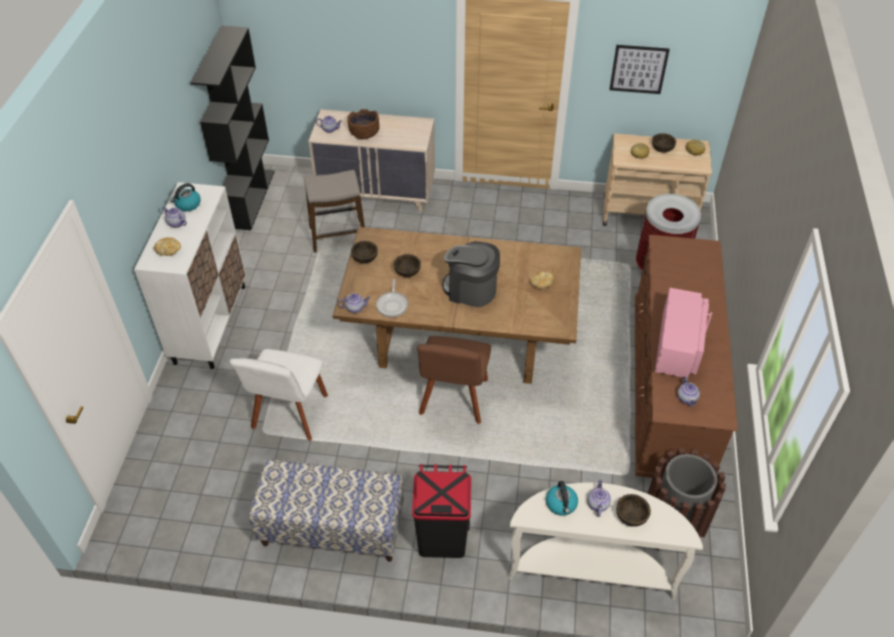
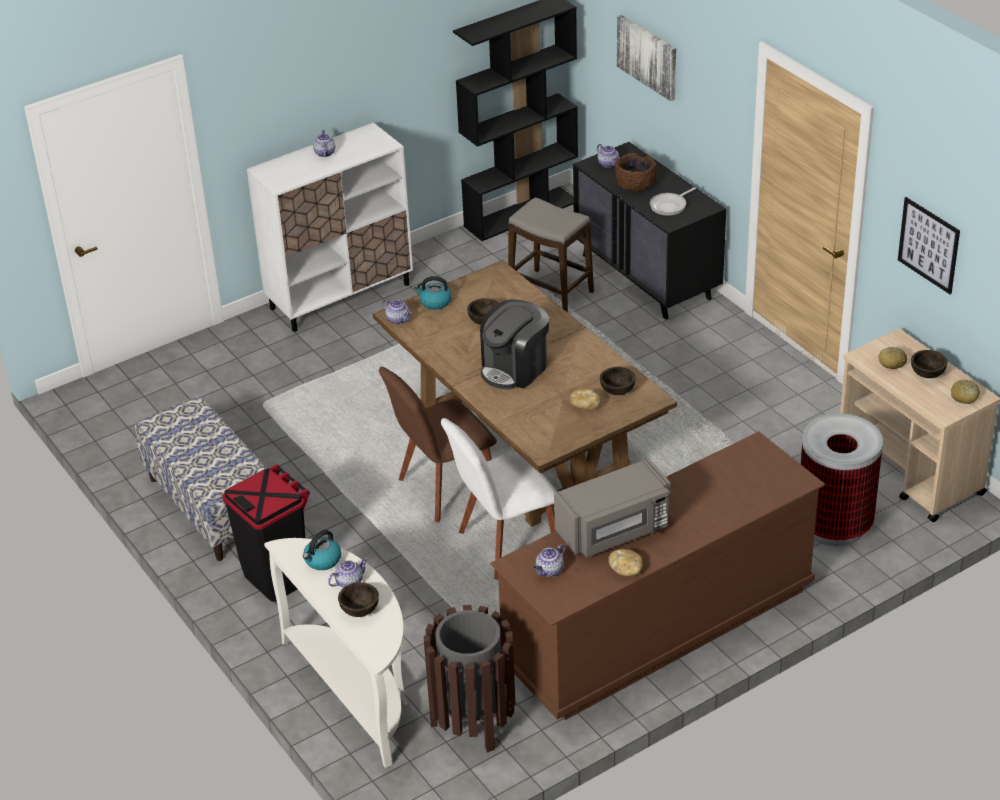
camera: 50 degrees right, 10 degrees down
(169, 251) = (289, 170): bread -> bread (626, 569)
(188, 205) = (354, 144): kettle -> kettle (435, 302)
(289, 415) = (299, 405): white chair -> white chair (504, 545)
(329, 39) = (648, 56): none -> picture
(365, 258) = (467, 288): brown bowl -> brown bowl (617, 390)
(377, 193) = (647, 277): beige dresser -> black dresser
(392, 304) = (431, 336): frying pan -> frying pan (670, 206)
(470, 290) = (515, 368): coffee machine -> coffee machine turned 120 degrees counterclockwise
(678, 346) = (615, 531): pink microwave -> grey microwave

